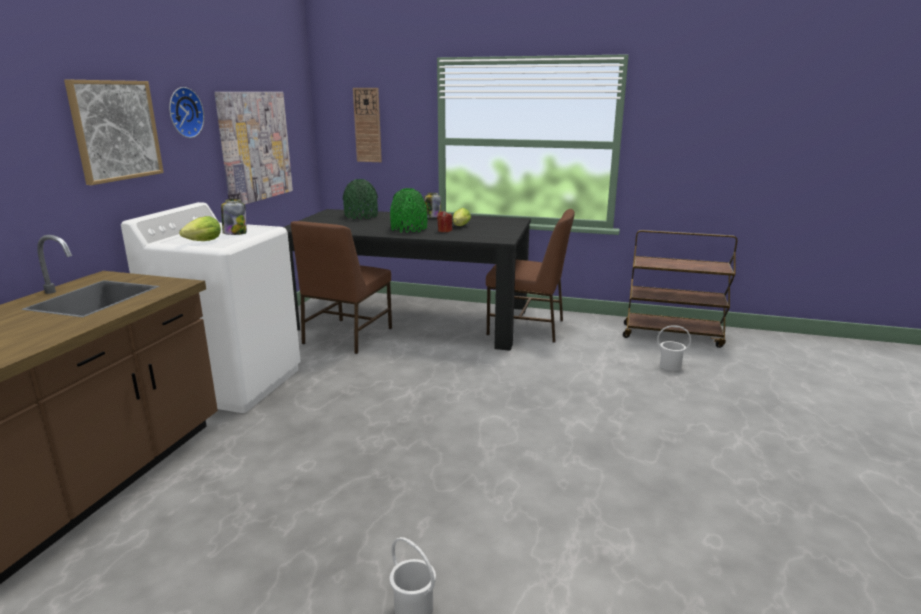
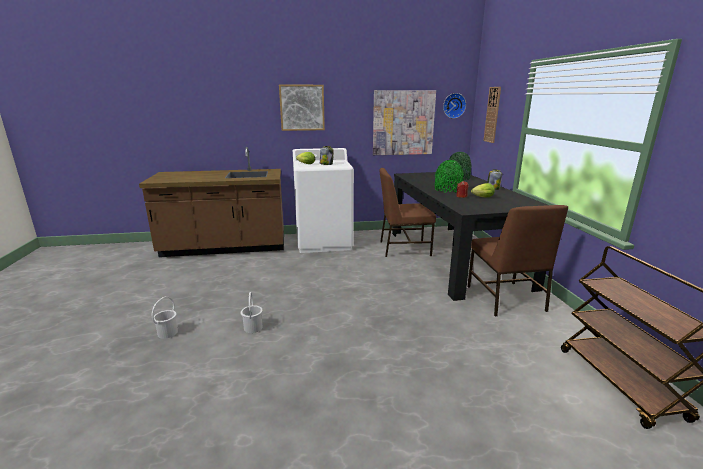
camera: 65 degrees right, 0 degrees up
(183, 112) = (347, 101): wall clock -> wall clock (453, 105)
(670, 366) = (532, 389): white bucket -> white bucket (253, 327)

